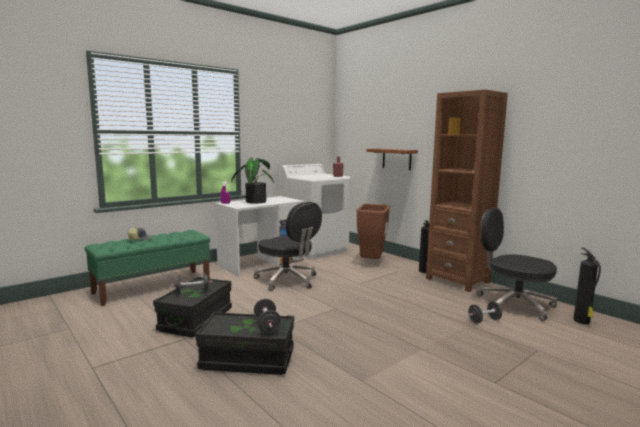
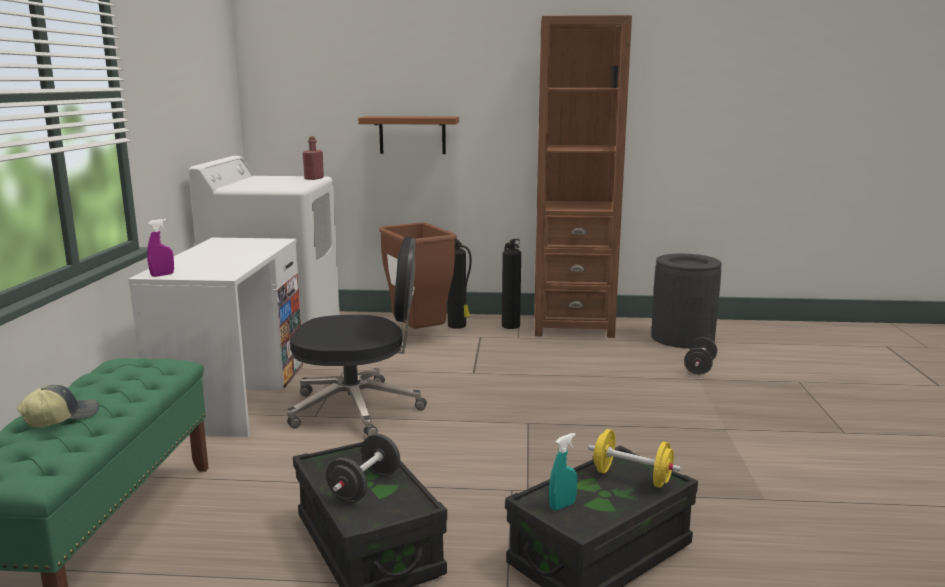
camera: 45 degrees left, 5 degrees up
(224, 322) = (562, 505): none -> turquoise spray bottle
(254, 201) = (209, 258): potted plant -> none
(267, 326) = (632, 477): black dumbbell -> yellow dumbbell
(513, 304) = (682, 338): black office chair -> black trash can
(582, 321) = (763, 335): fire extinguisher -> fire extinguisher (458, 326)

